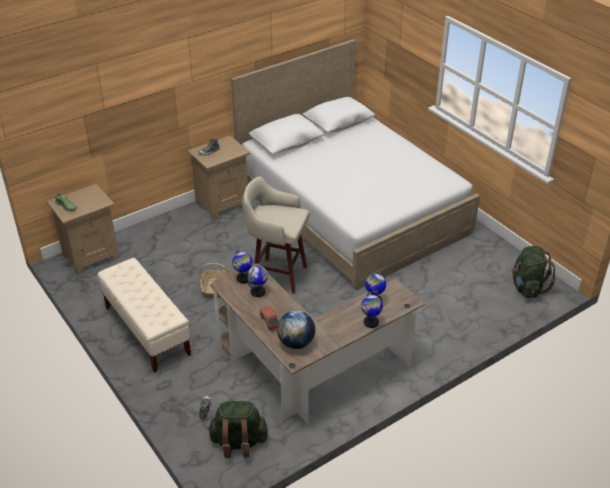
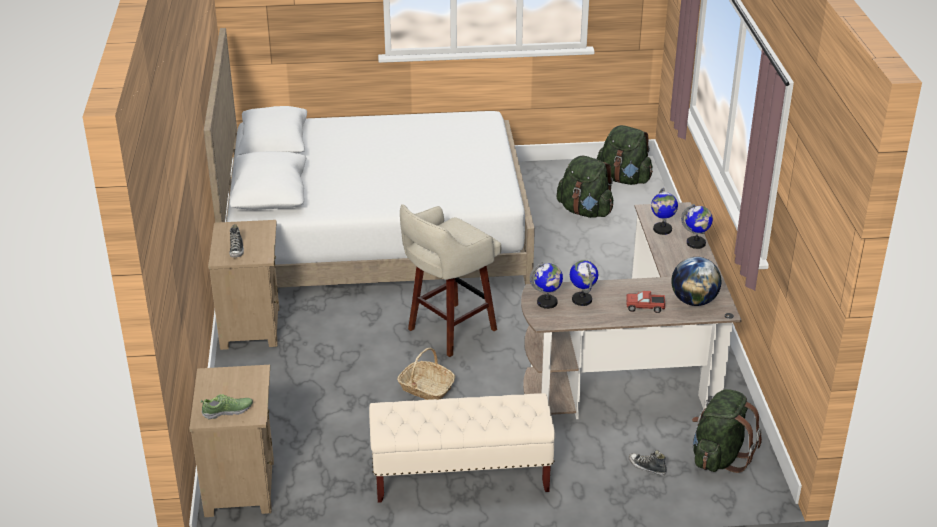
camera: 60 degrees left, 5 degrees down
(465, 283) = (585, 211): none -> green backpack

